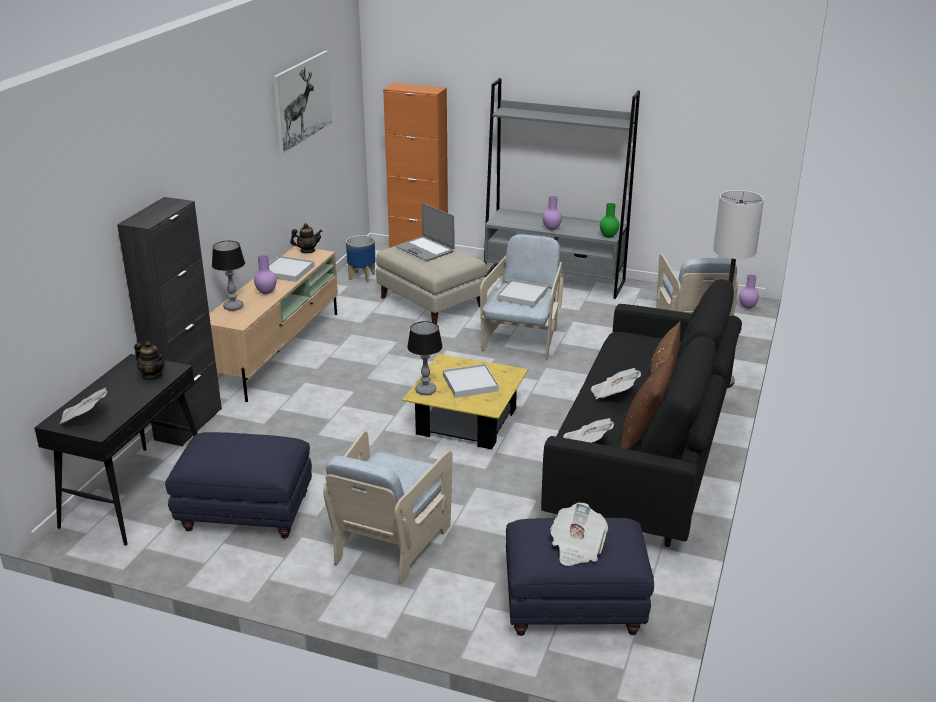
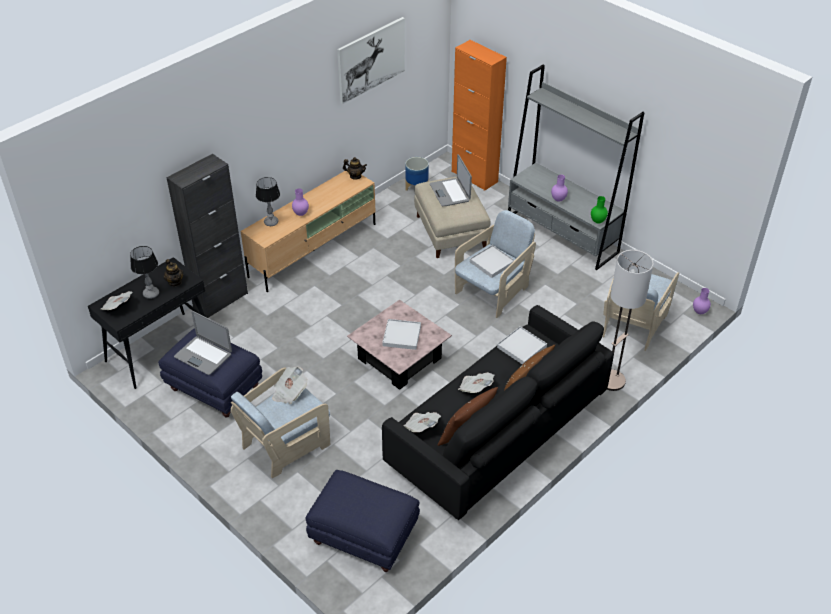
camera: 25 degrees right, 15 degrees up
(235, 453) = (203, 355): none -> laptop
(287, 271) = (328, 195): white tray -> white tray (521, 347)
(426, 390) = (367, 333): table lamp -> table lamp (151, 294)
(466, 421) = (399, 358): yellow coffee table -> pink coffee table
(576, 548) = (356, 508): newspaper -> newspaper (289, 392)

